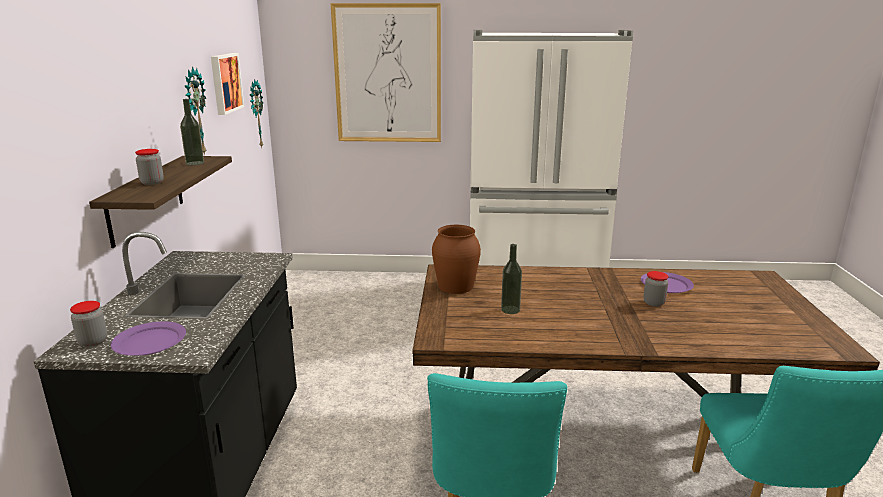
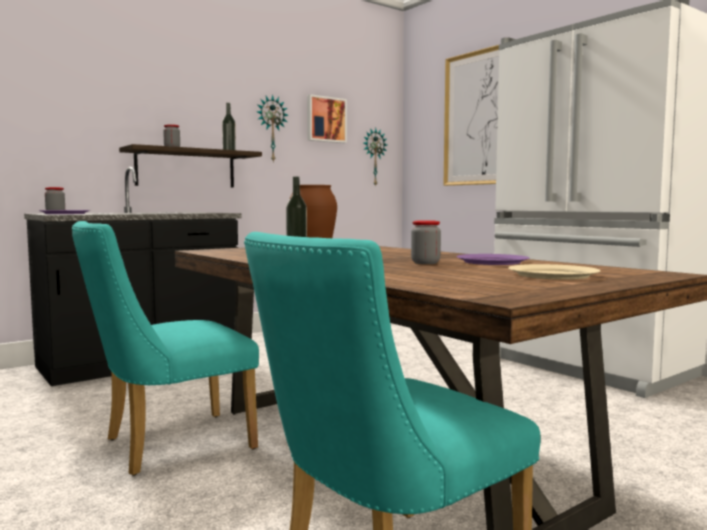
camera: 50 degrees right, 15 degrees down
(753, 301) = (553, 275): none -> beige plate

